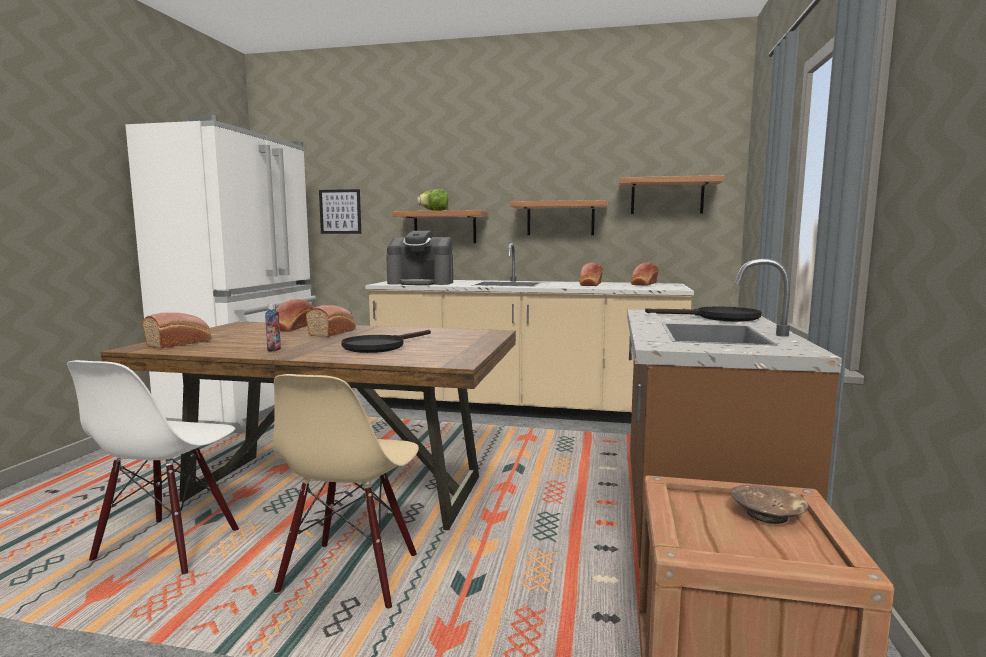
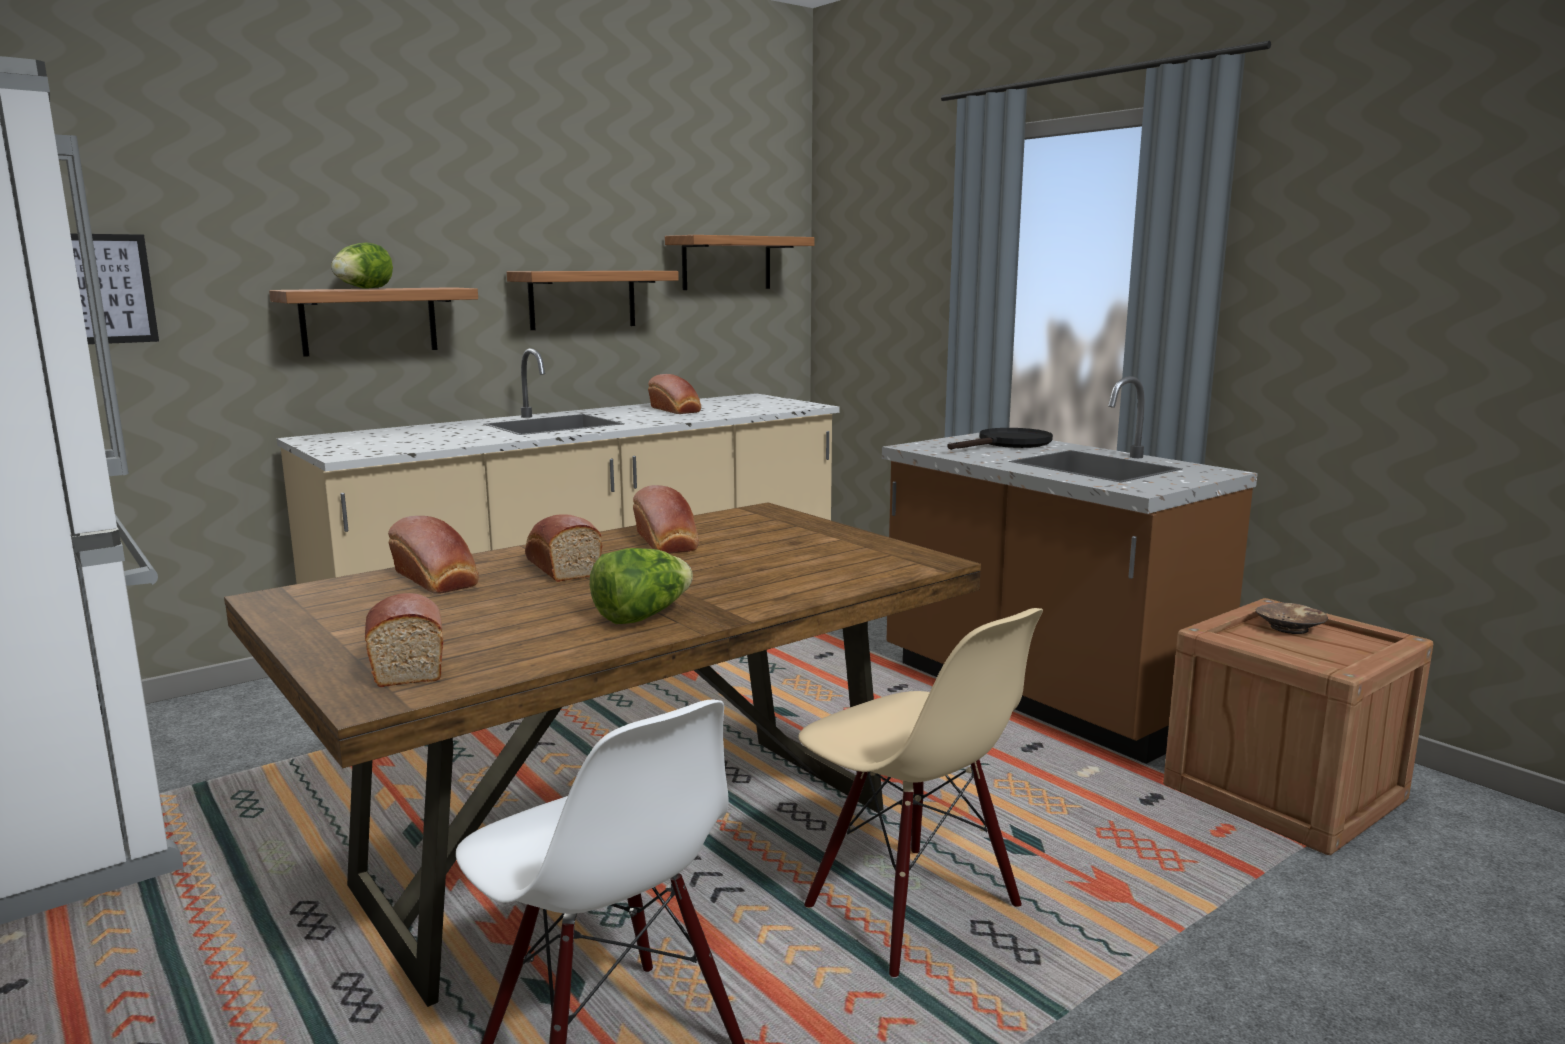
camera: 50 degrees left, 5 degrees up
(274, 350) = (642, 616): bottle -> lettuce
(380, 346) = (747, 567): black frying pan -> none
(421, 283) = (404, 442): coffee machine -> none
(643, 284) = (728, 400): bread -> bread (667, 543)

